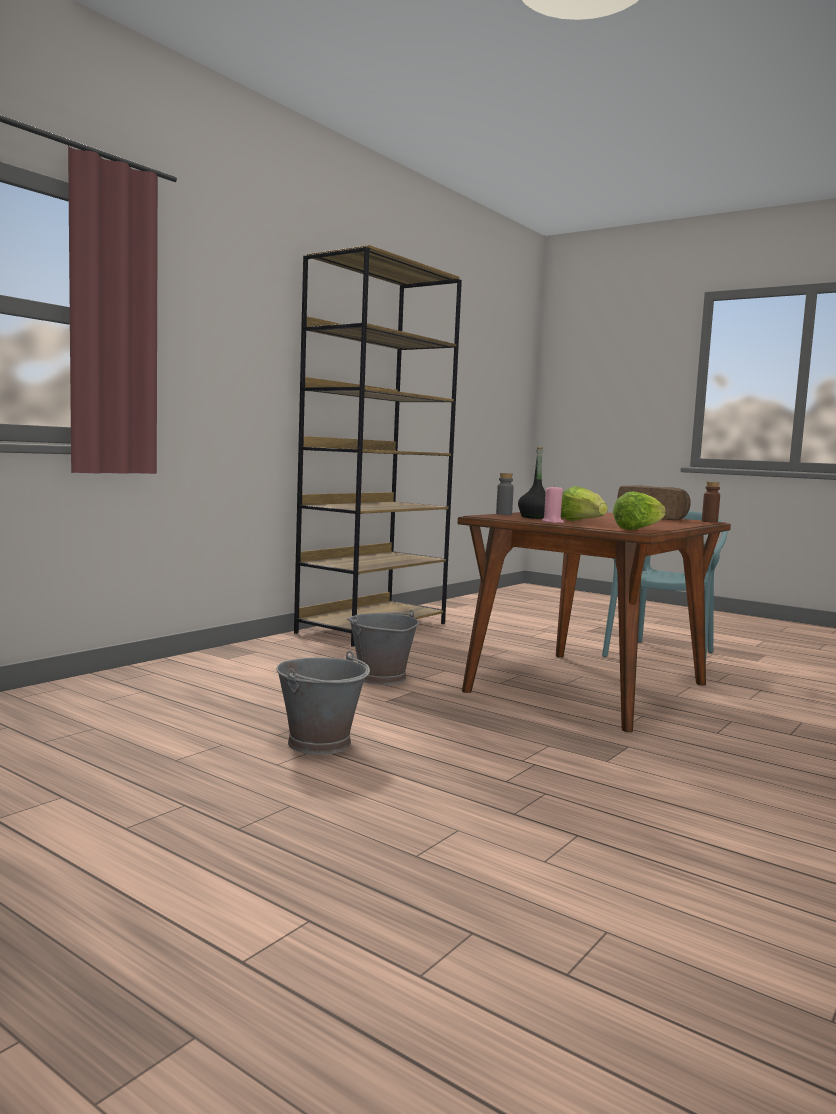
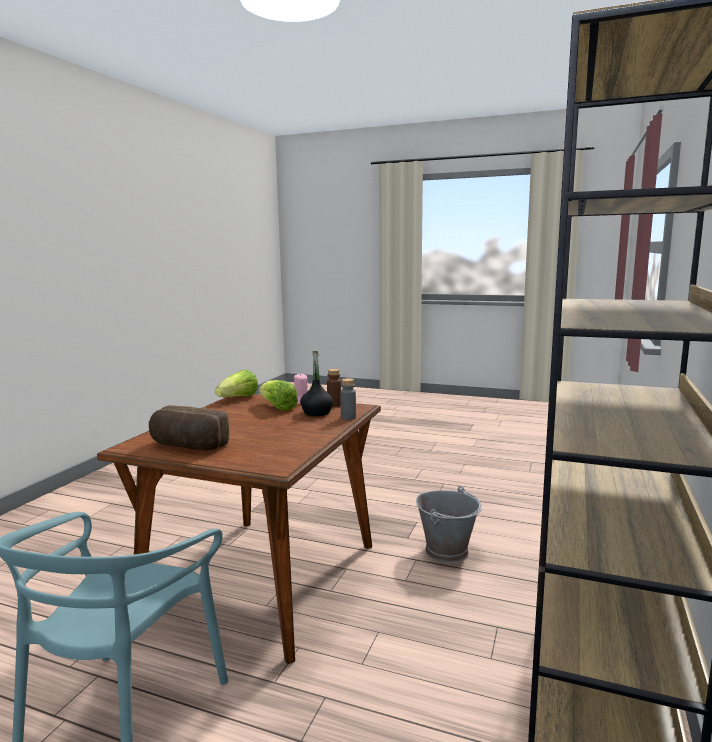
camera: 165 degrees right, 5 degrees up
(320, 743) = (417, 482): grey bucket -> none
(709, 521) = (128, 444): brown bottle -> brown bottle (334, 405)

